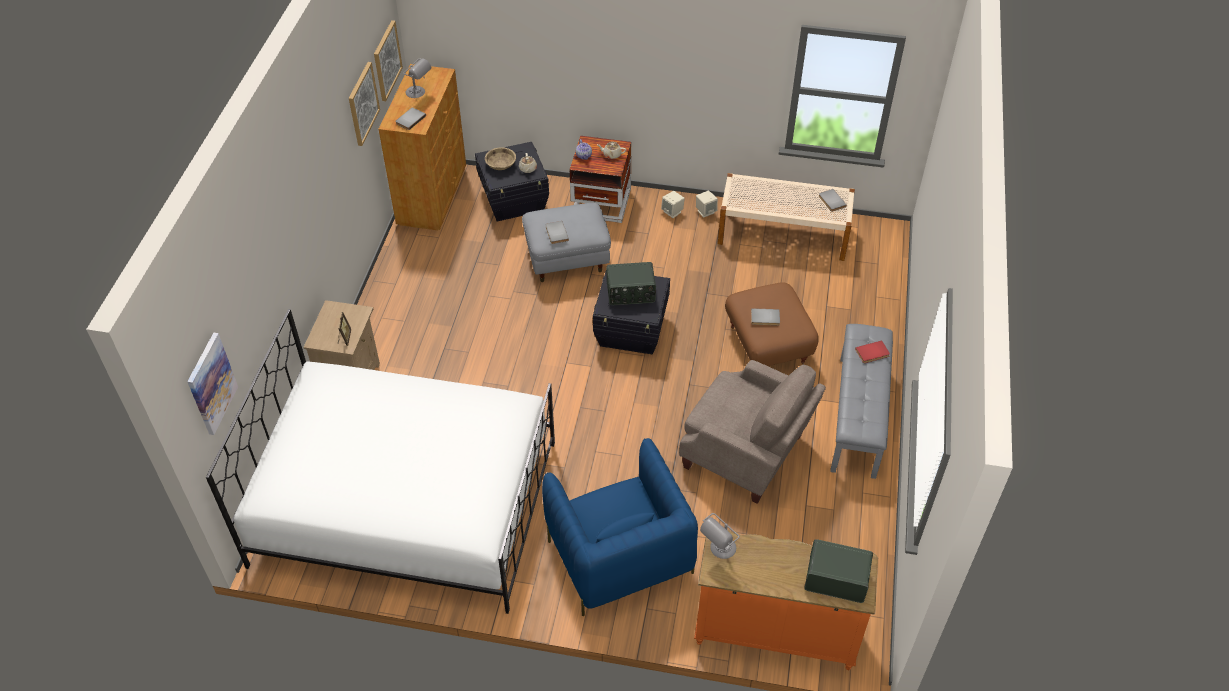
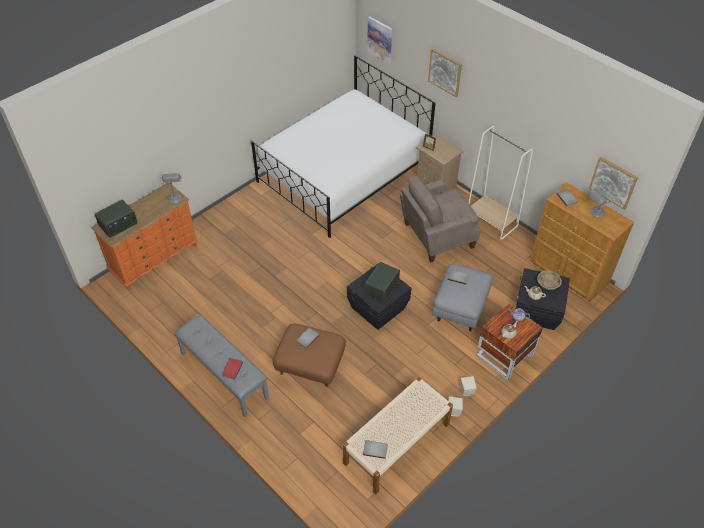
camera: 125 degrees right, 0 degrees up
(362, 103) = (567, 154): picture -> picture (445, 72)
(390, 292) = (491, 222): none -> clothes rack
(619, 556) = (245, 228): blue armchair -> none
(746, 453) = (250, 308): beige armchair -> beige armchair (436, 236)

